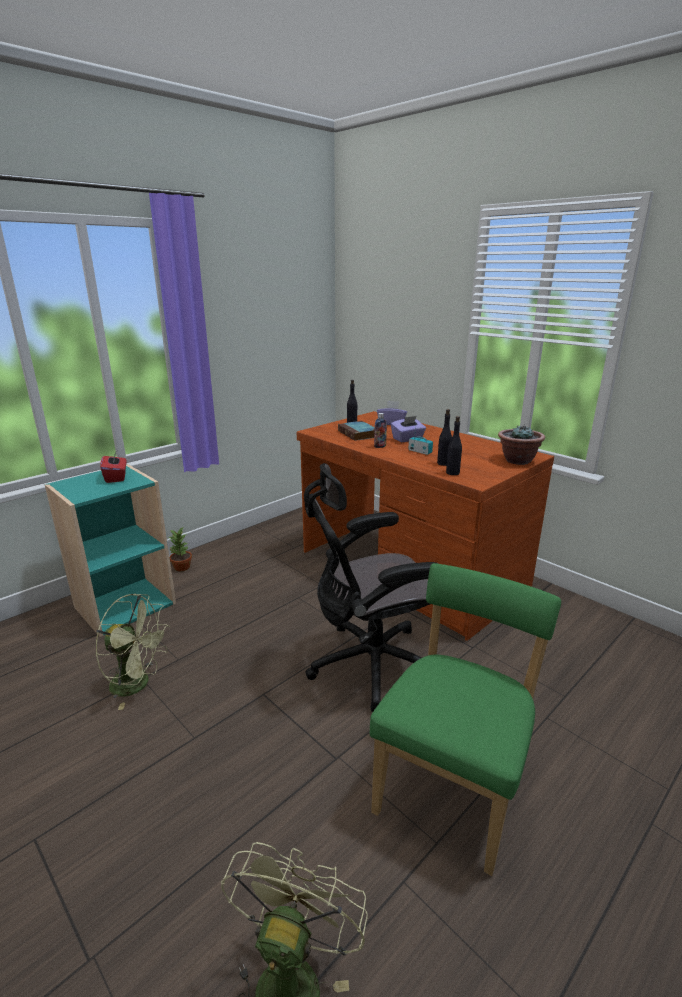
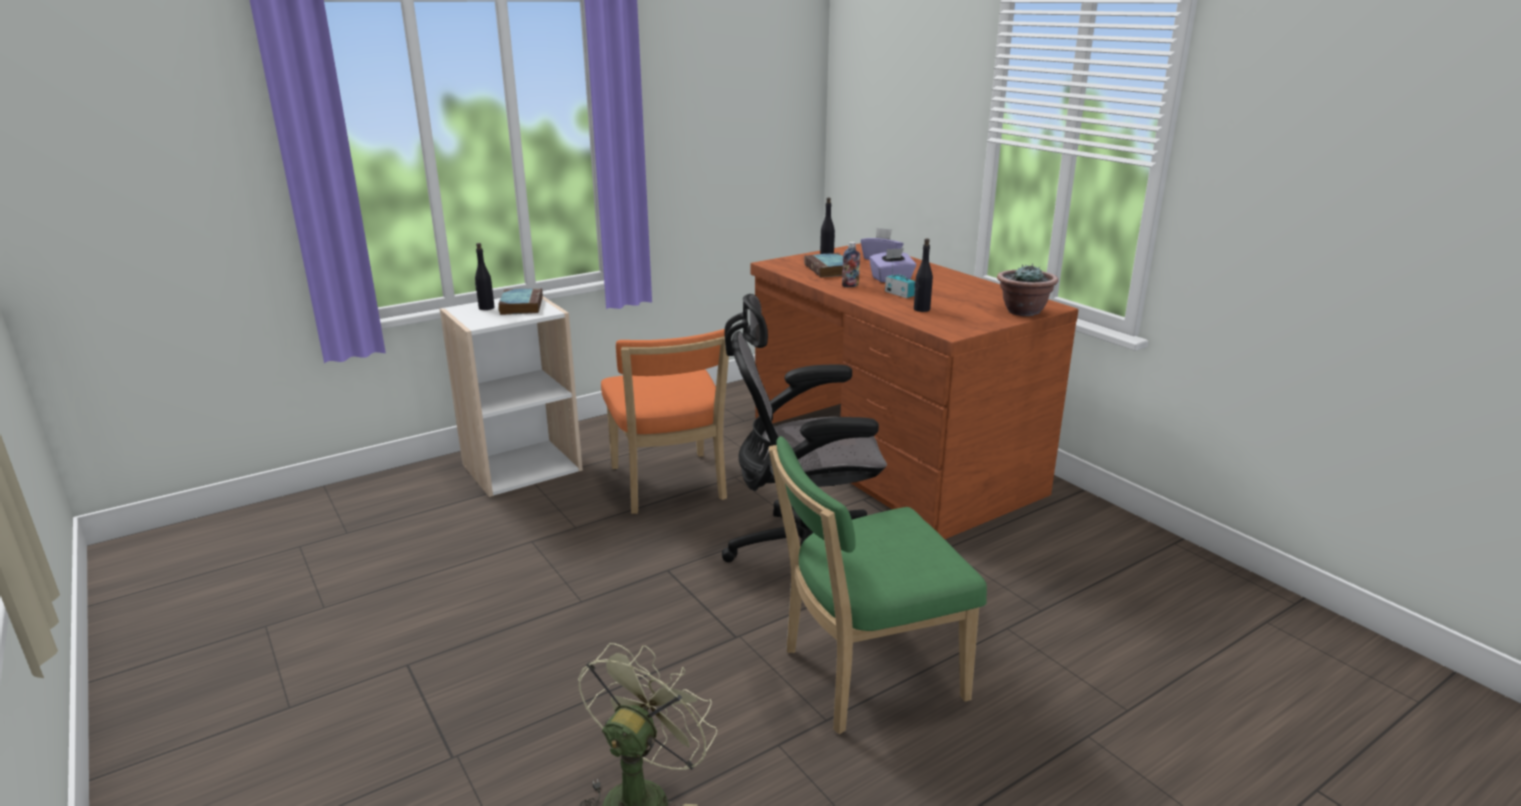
camera: 10 degrees right, 0 degrees up
(116, 477) = (521, 305): red tissue box -> book
(126, 604) = (523, 466): turquoise bookcase -> white bookcase
(138, 684) = (527, 546): green fan -> none
(182, 567) = (596, 432): potted plant -> none
(249, 611) = (669, 487): none -> orange chair
(452, 473) = (926, 320): black bottle -> black bottle (486, 308)
(454, 785) = (864, 675): green chair -> green chair turned 150 degrees counterclockwise

